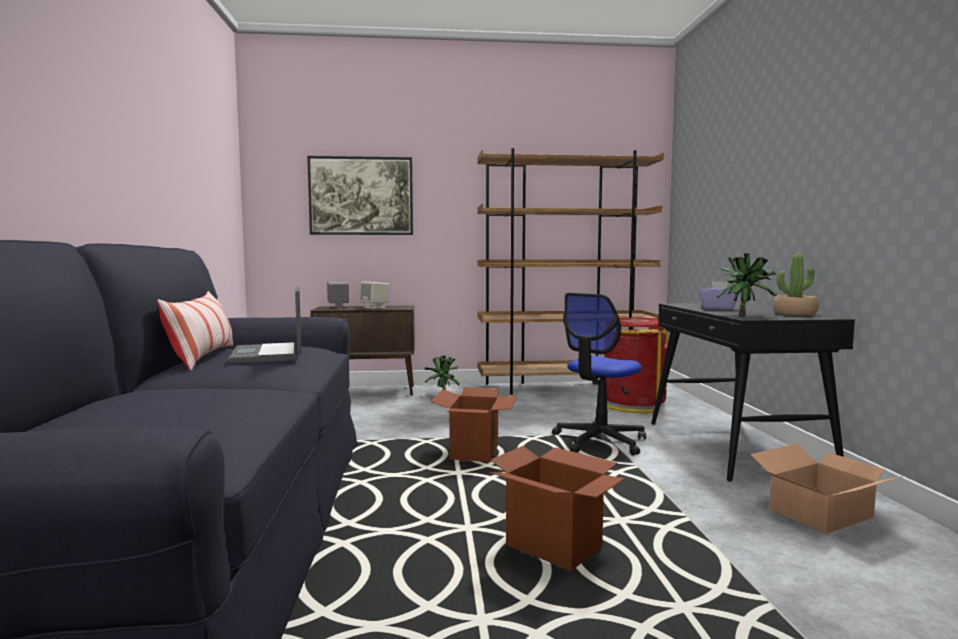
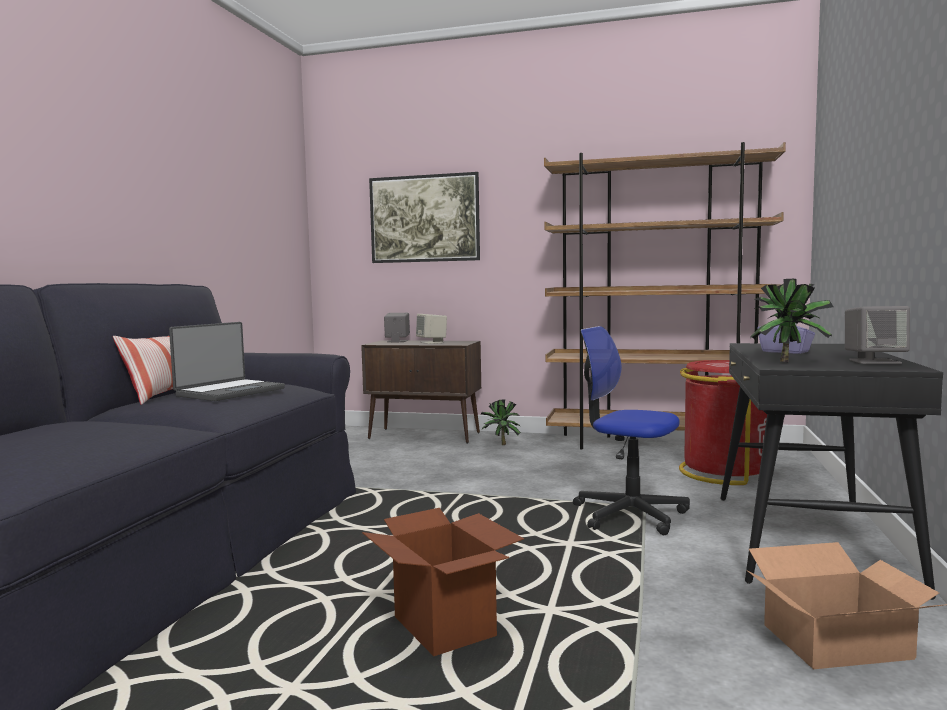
camera: 20 degrees right, 0 degrees up
(270, 355) = (229, 392): laptop -> laptop turned 150 degrees counterclockwise
(474, 453) = (468, 513): cardboard box -> none
(599, 441) = (629, 514): office chair -> office chair turned 60 degrees clockwise
(795, 313) = (874, 361): potted plant -> grey speaker

